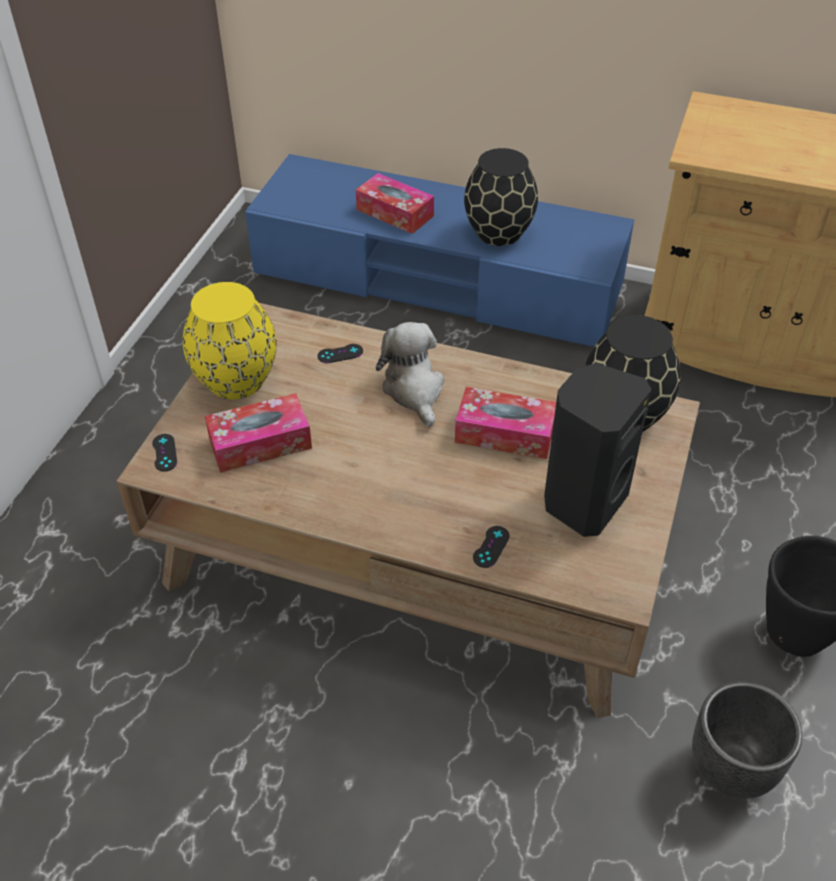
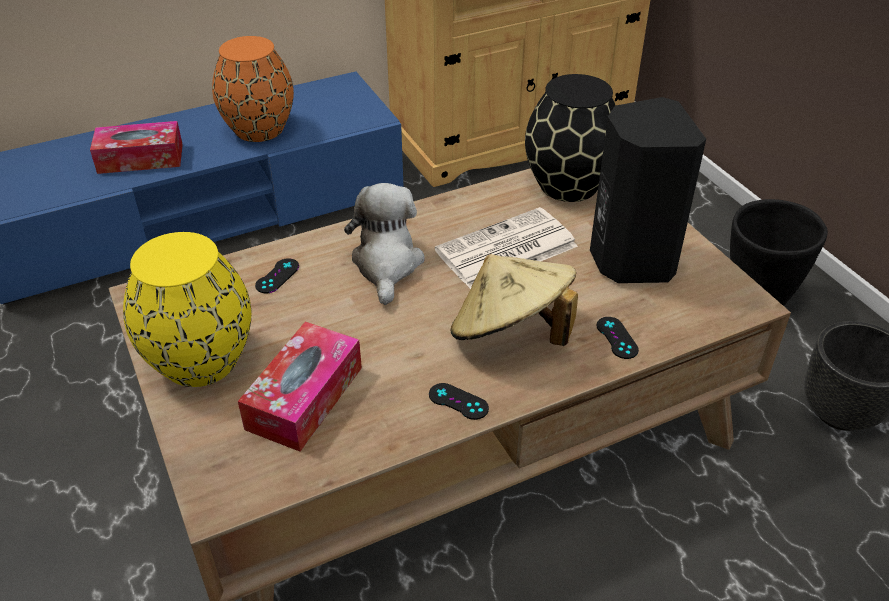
camera: 45 degrees left, 5 degrees down
(164, 453) = (212, 476): black game controller -> black game controller (458, 401)
(414, 390) = (387, 264): plush toy -> plush toy turned 60 degrees clockwise
(427, 492) = (510, 333): none -> beige hat
(497, 233) = (258, 130): black vase -> orange vase
(505, 433) = (505, 250): tissue box -> newspaper

